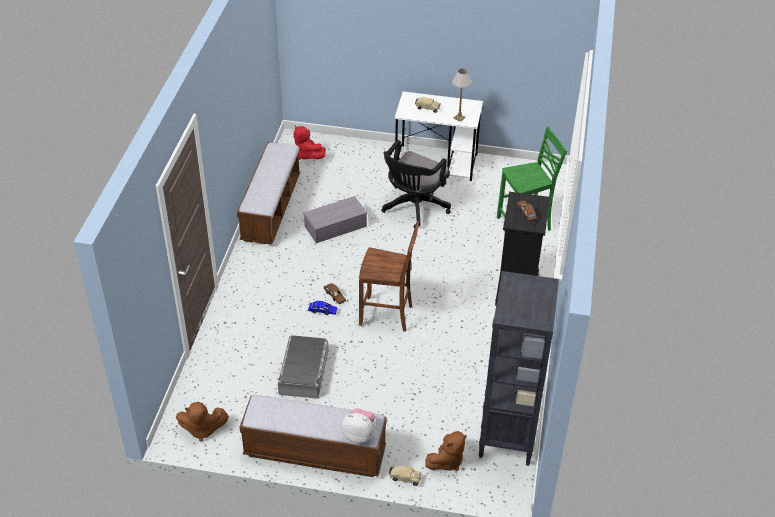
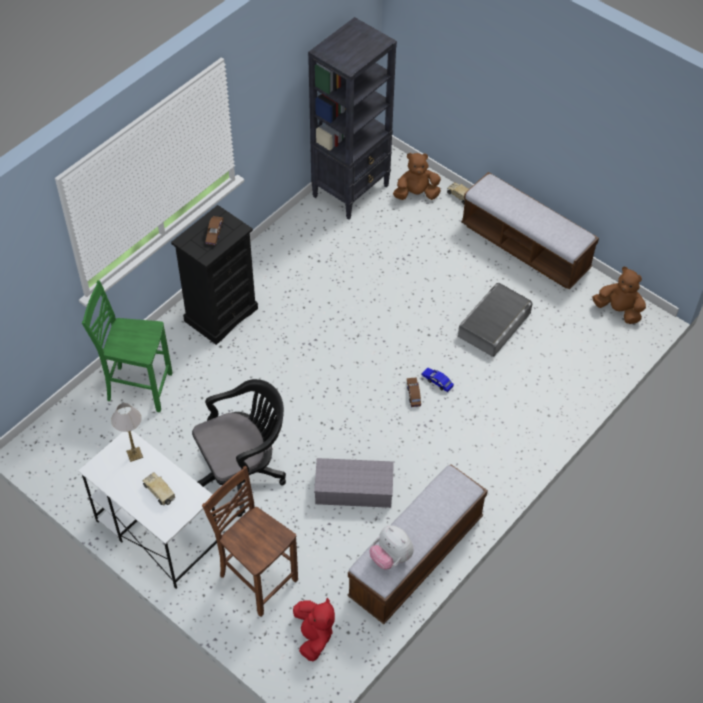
camera: 150 degrees left, 10 degrees up
(359, 435) = (498, 185): plush toy -> plush toy (391, 557)
(387, 315) = (373, 346): brown chair -> brown chair (257, 577)

